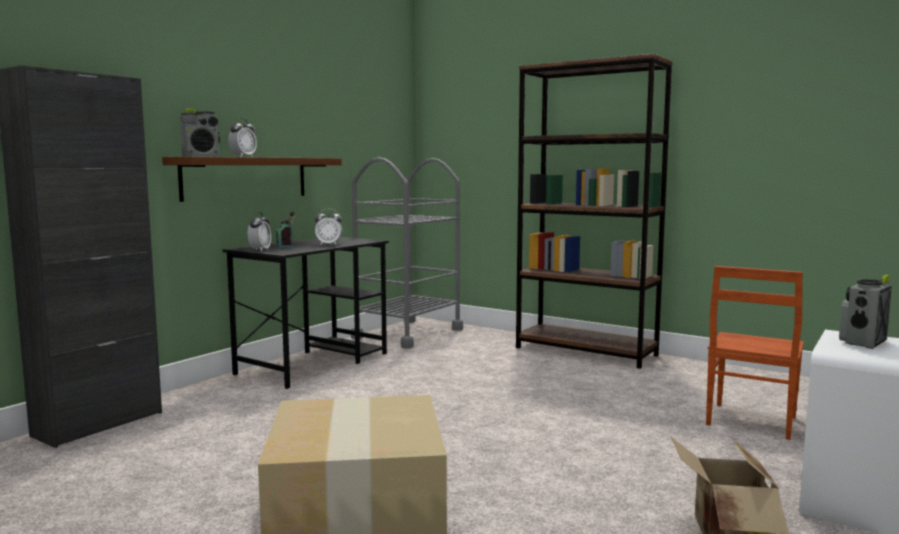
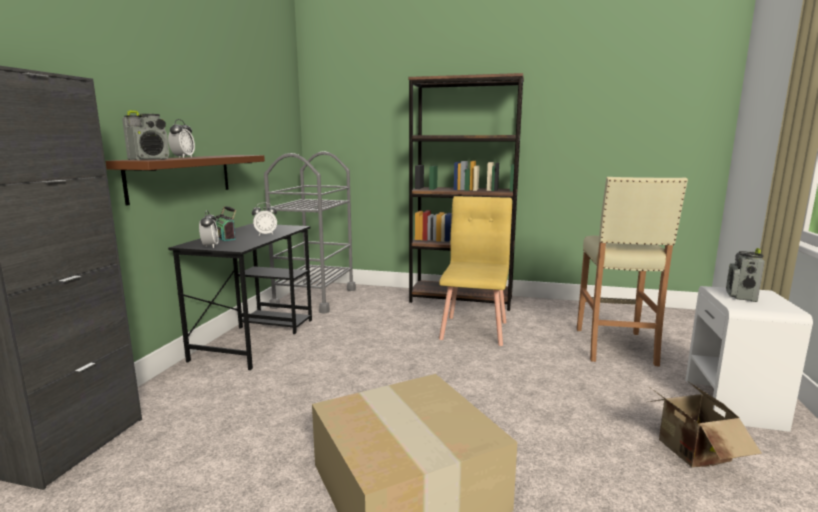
camera: 20 degrees left, 5 degrees up
(570, 383) = (474, 330): none -> yellow chair
(749, 421) = (615, 347): brown chair -> beige stool

